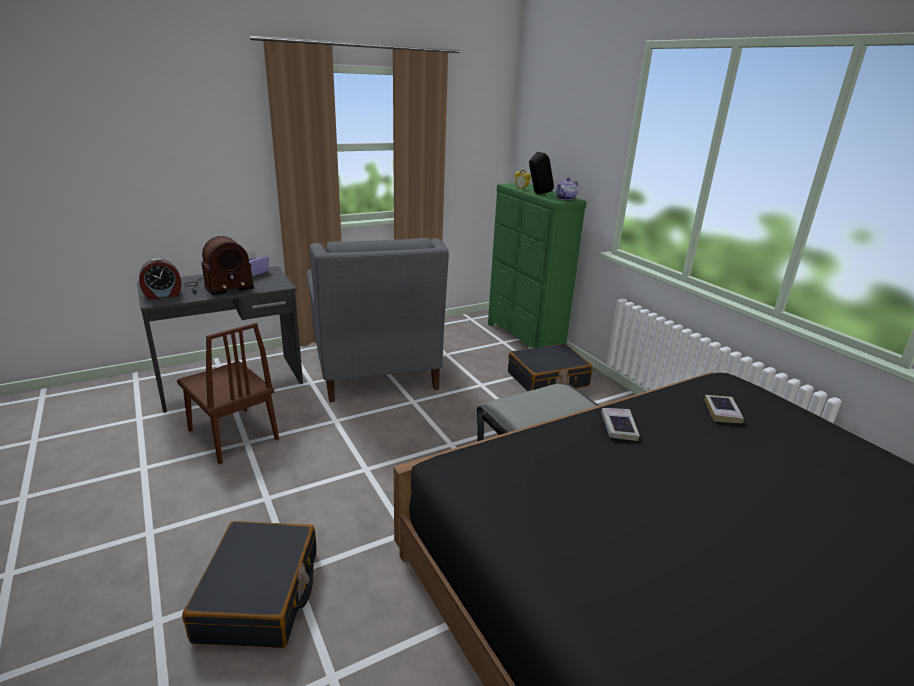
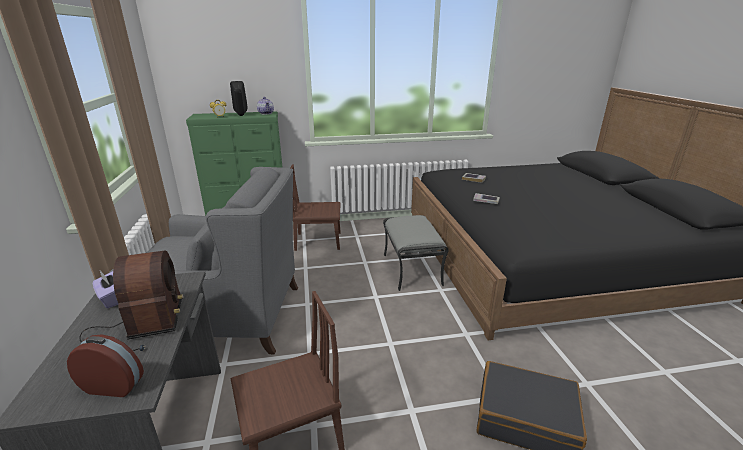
camera: 70 degrees left, 0 degrees up
(163, 295) = (114, 384): alarm clock -> alarm clock turned 75 degrees counterclockwise
(548, 379) = (318, 241): black suitcase -> brown chair

